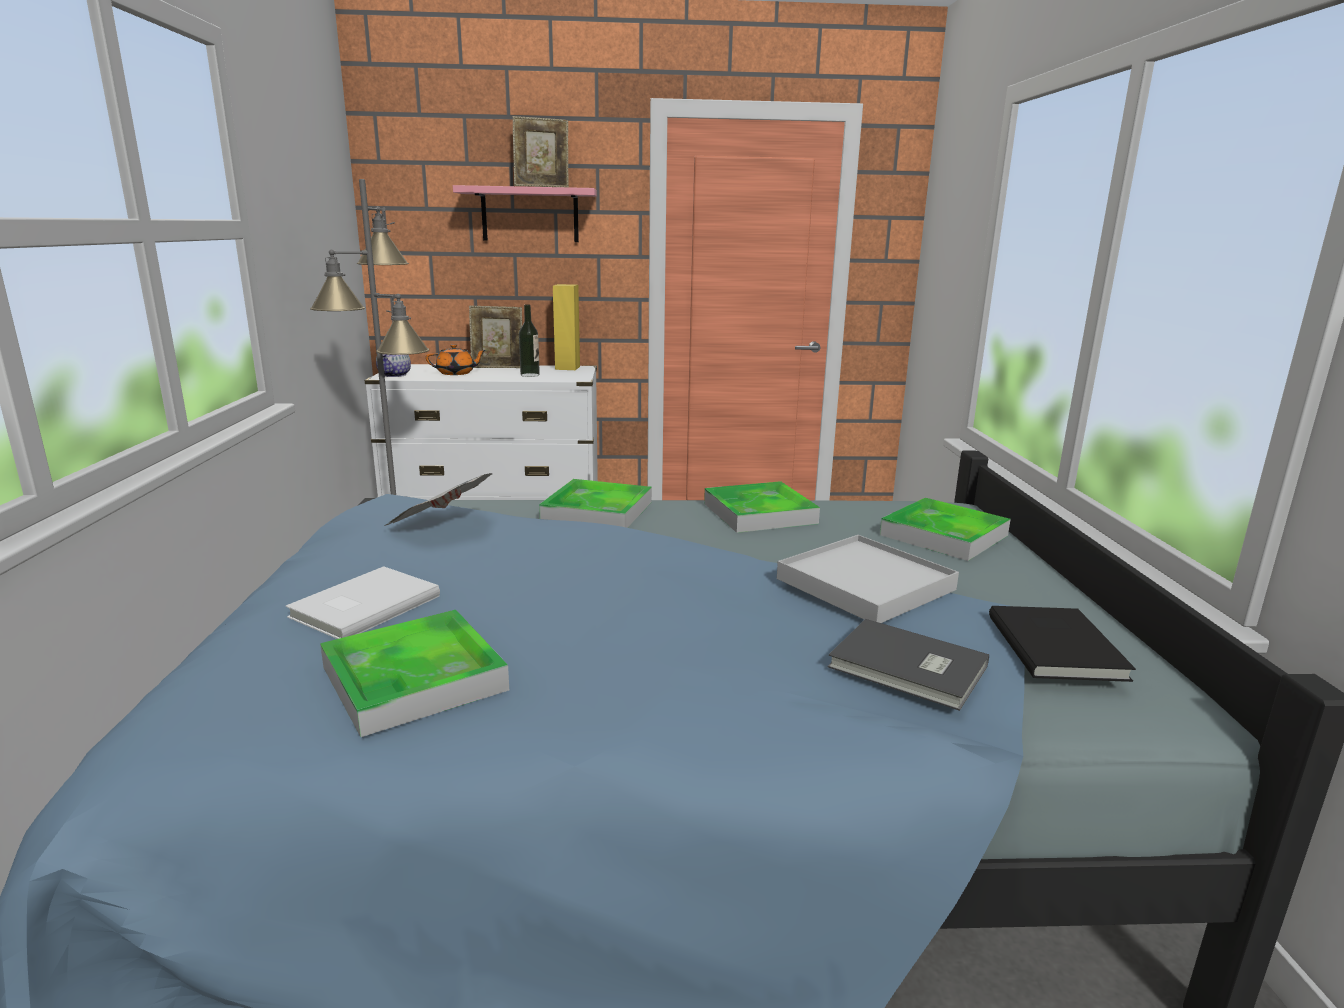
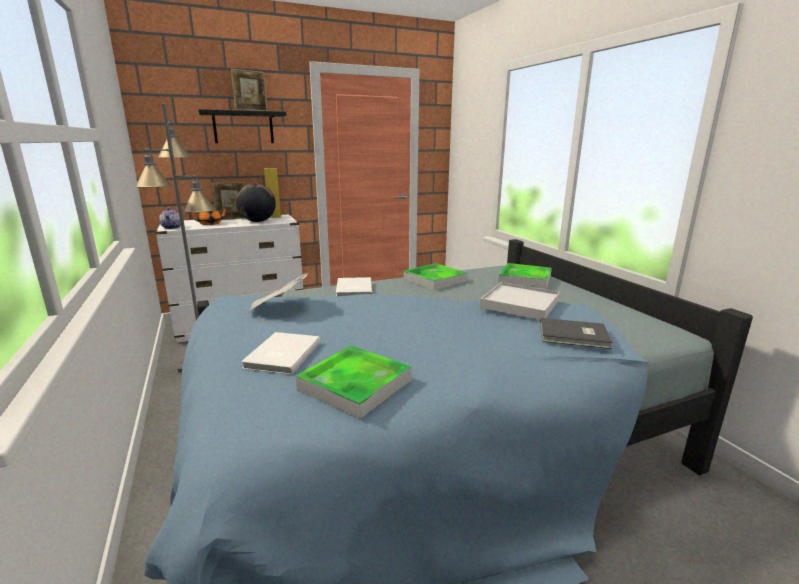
camera: 20 degrees left, 0 degrees up
(530, 215) = (243, 127): pink shelf -> black shelf
(530, 375) = (257, 221): bottle -> globe
(597, 511) = (352, 289): tray -> white book
(1058, 646) = (619, 316): black book -> none

